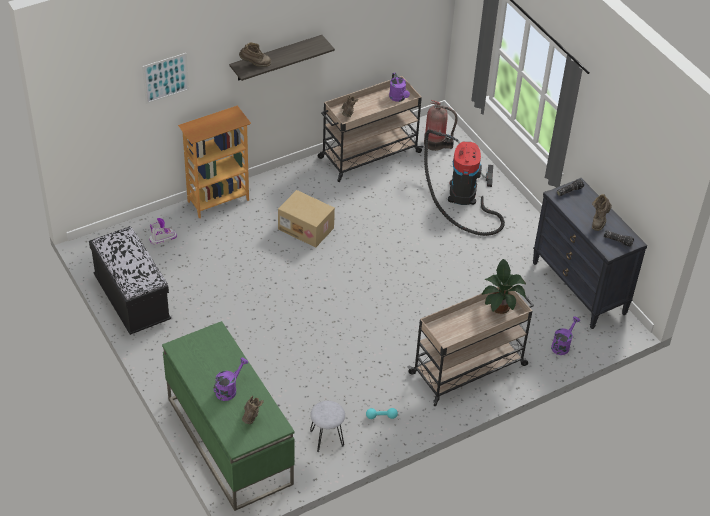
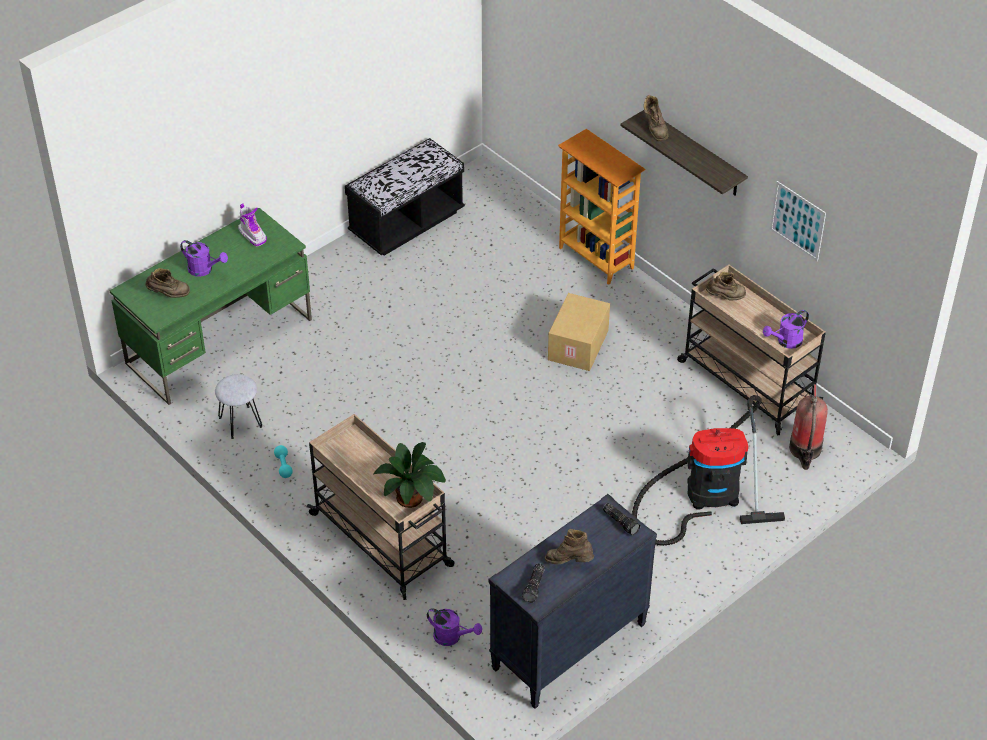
camera: 80 degrees right, 0 degrees up
(162, 238) = (513, 225): boot -> boot (253, 235)
(165, 78) = (583, 60): picture -> picture (797, 220)

